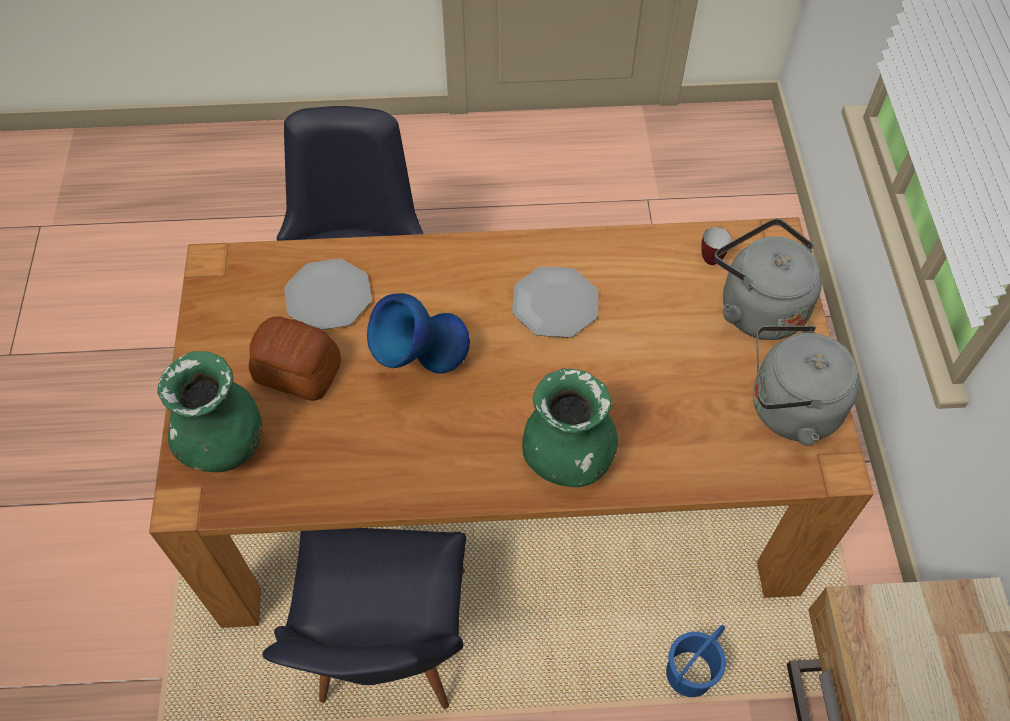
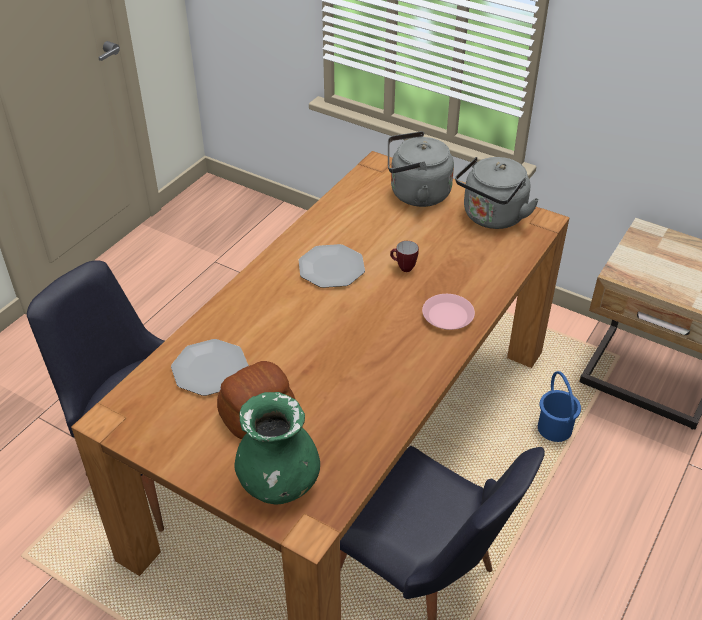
camera: 55 degrees left, 15 degrees down
(422, 367) = (318, 349): blue vase -> none
(568, 457) = (447, 316): green vase -> pink plate
(709, 256) = (363, 193): mug -> mug (403, 268)

